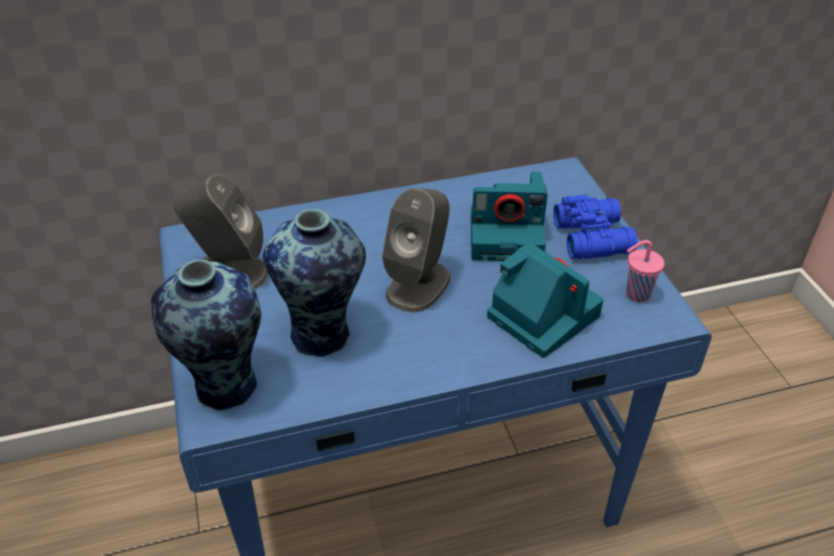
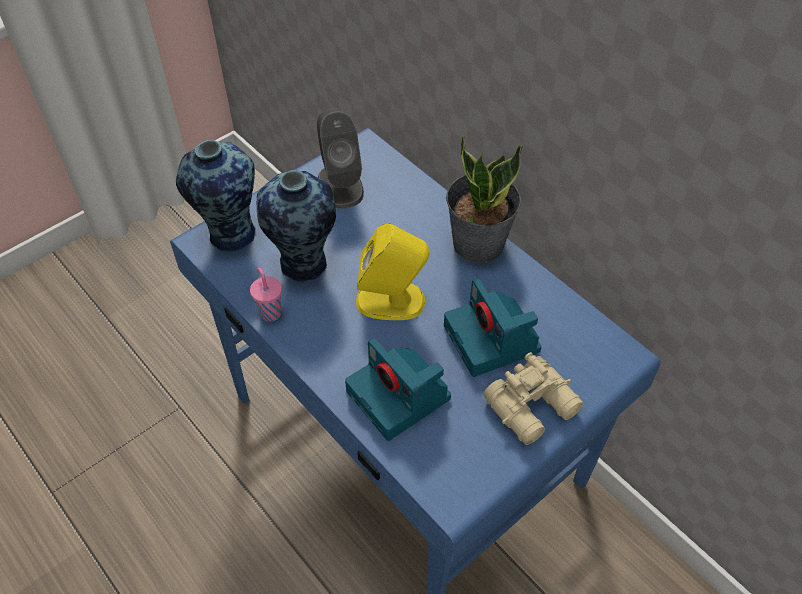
camera: 65 degrees right, 10 degrees up
(387, 206) = (478, 243): none -> potted plant
(419, 284) = (391, 300): grey speaker -> yellow speaker
(540, 315) = (400, 396): camera -> camera turned 120 degrees clockwise
(593, 237) = (534, 407): blue binoculars -> beige binoculars
(636, 294) = (469, 463): pink cup -> pink cup (270, 312)

